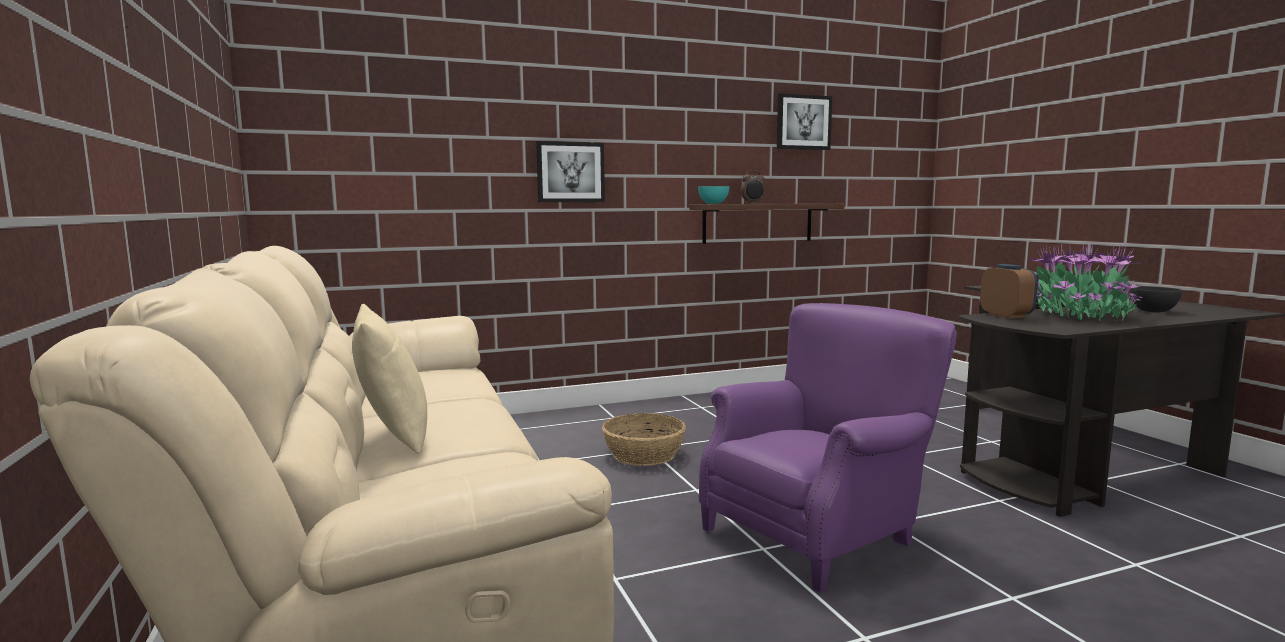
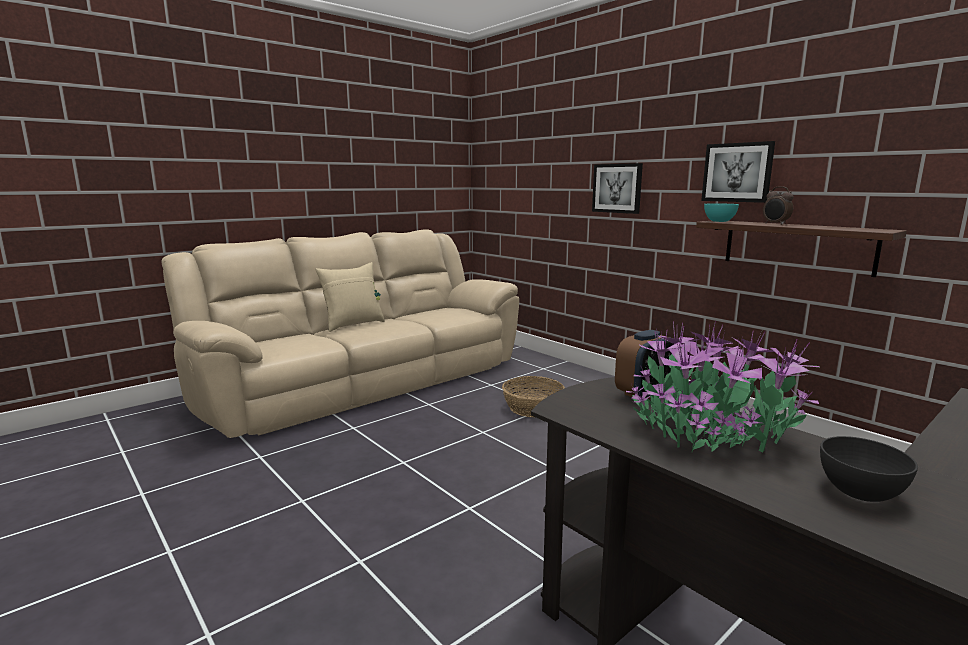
camera: 70 degrees right, 5 degrees up
(803, 122) = (884, 121): picture -> picture (737, 172)
(817, 531) = (437, 478): purple armchair -> none

